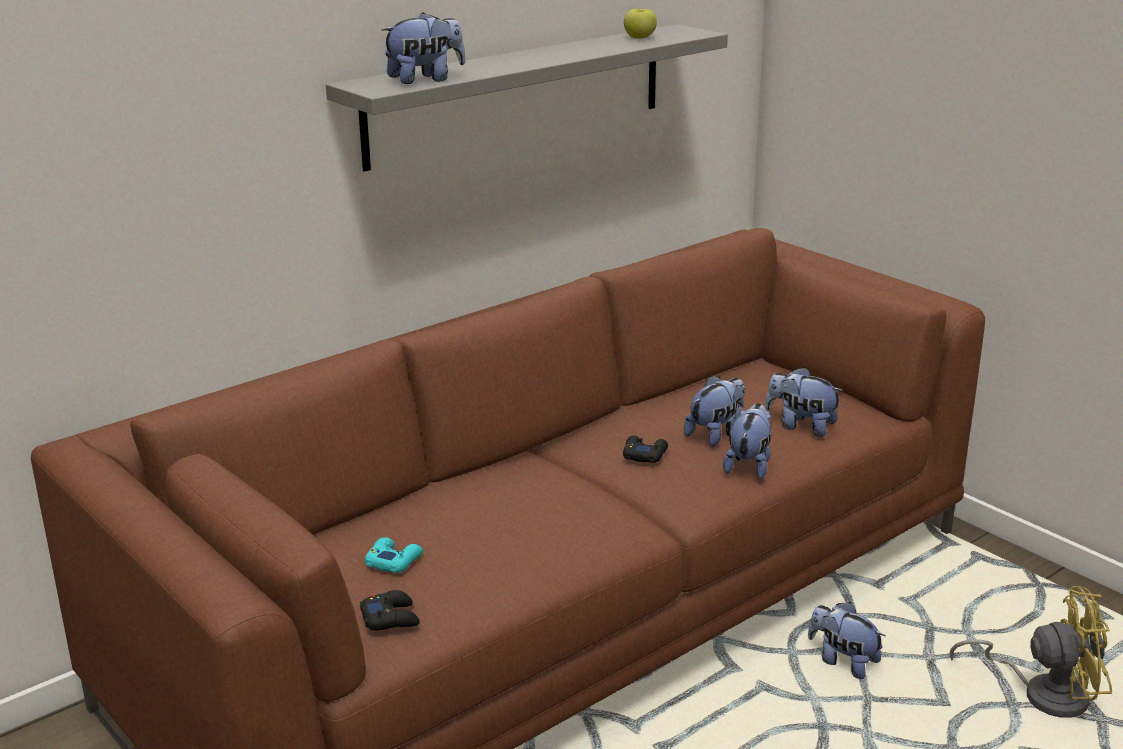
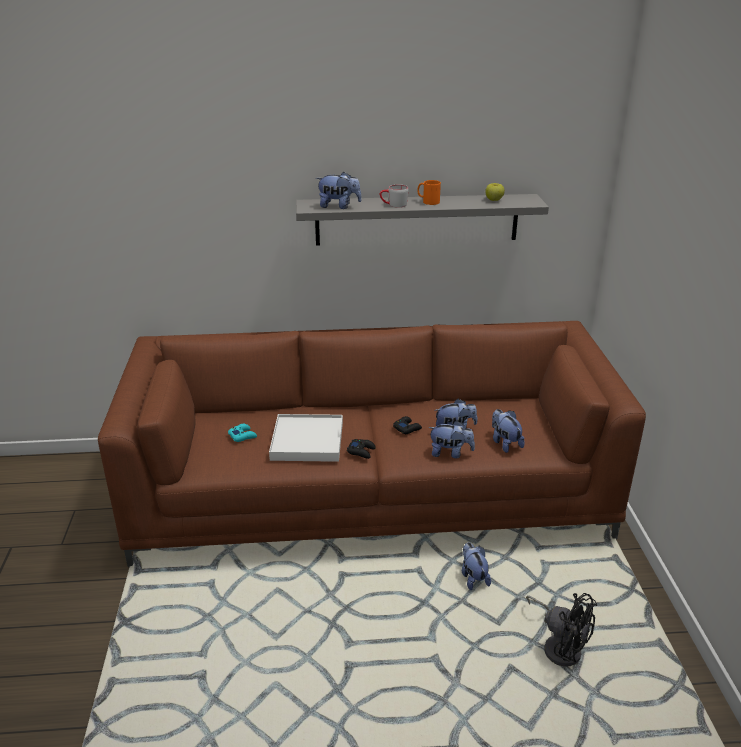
camera: 35 degrees right, 5 degrees up
(390, 618) = (212, 460): black game controller -> black game controller (361, 451)
(509, 65) = (393, 205): none -> grey mug
(518, 527) = (307, 441): none -> white tray
(550, 54) = (428, 202): none -> orange mug
(749, 465) = (450, 453): plush toy -> plush toy turned 45 degrees clockwise
(1043, 693) = (560, 645): yellow fan -> black fan

